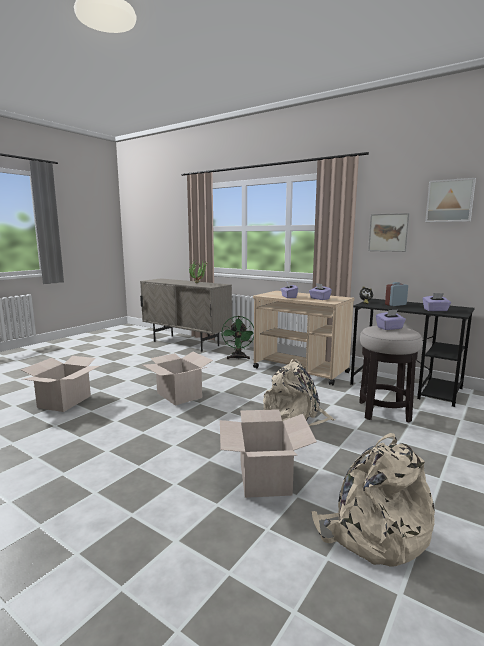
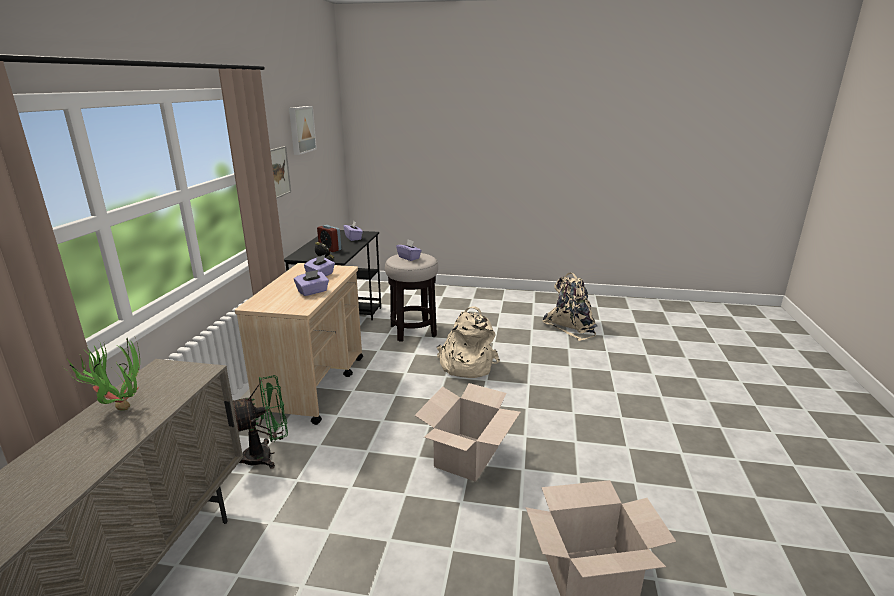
camera: 115 degrees left, 10 degrees up
(265, 478) = (565, 361): cardboard box -> none

